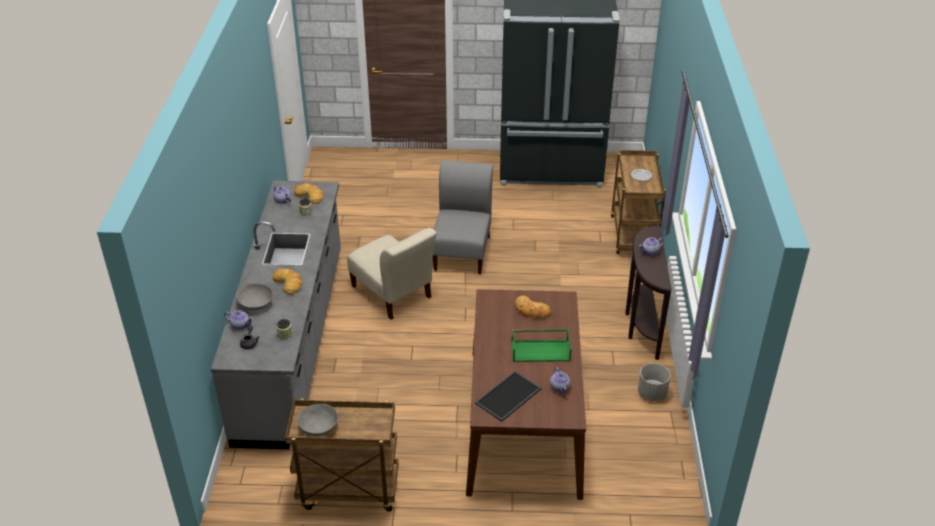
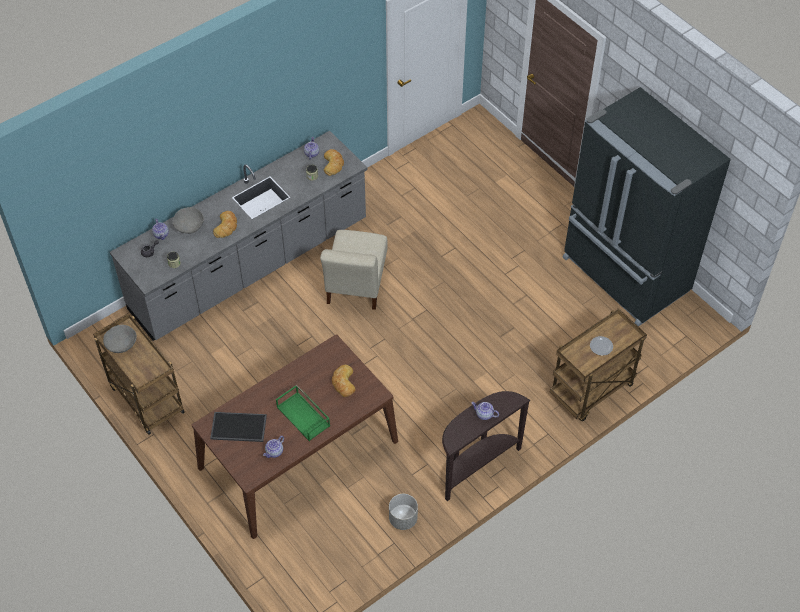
camera: 50 degrees right, 15 degrees up
(462, 251) = (450, 290): grey chair -> none

